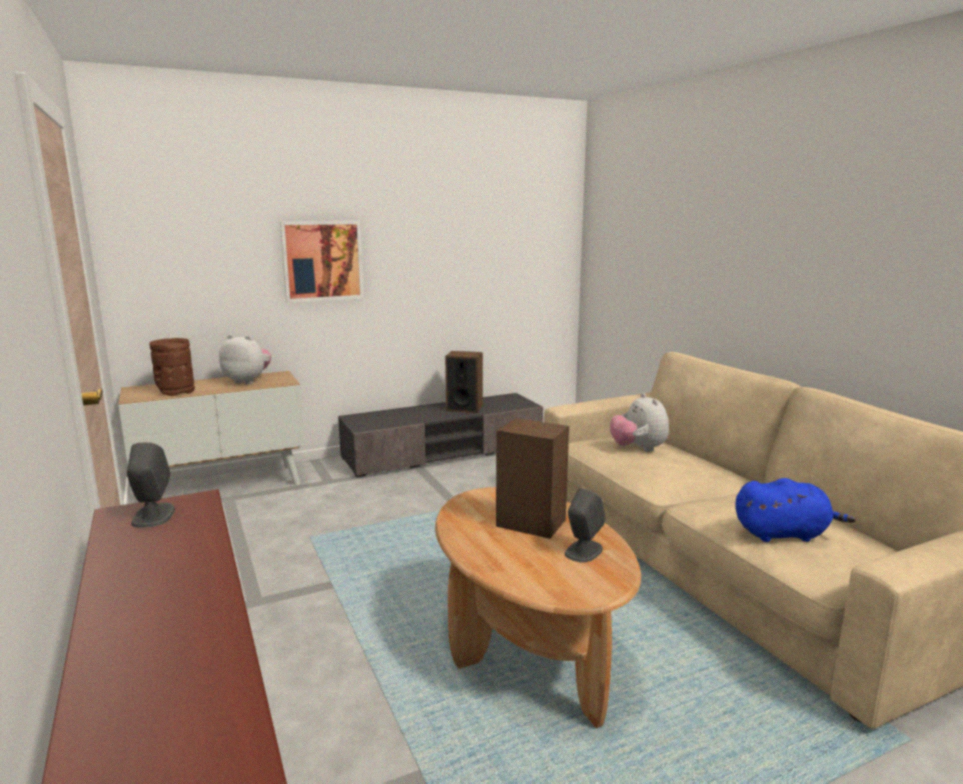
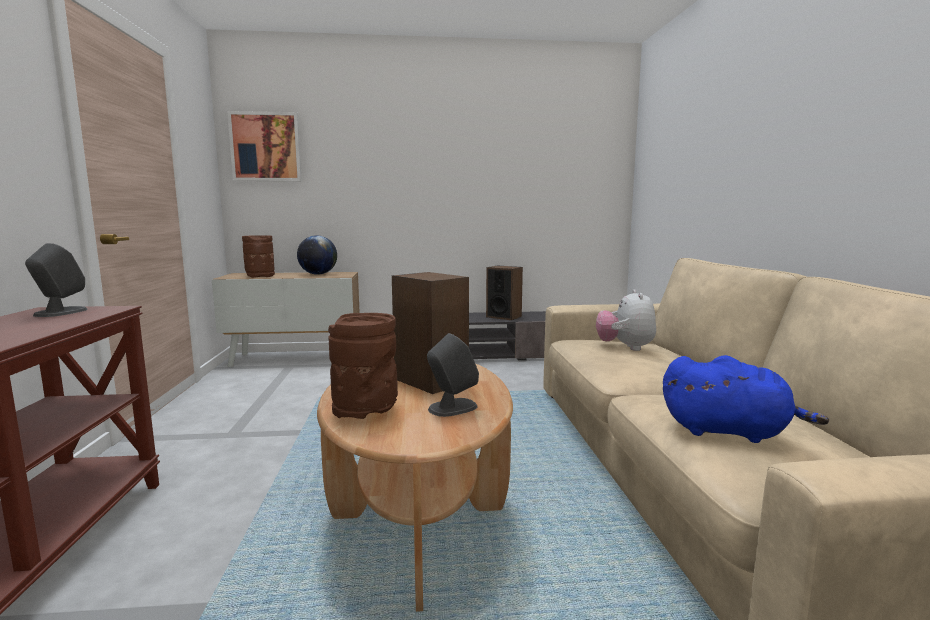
camera: 20 degrees right, 5 degrees down
(248, 381) = (318, 274): plush toy -> globe
(322, 260) = (389, 182): picture -> picture (266, 147)
(514, 566) = (366, 409): none -> brown vase

